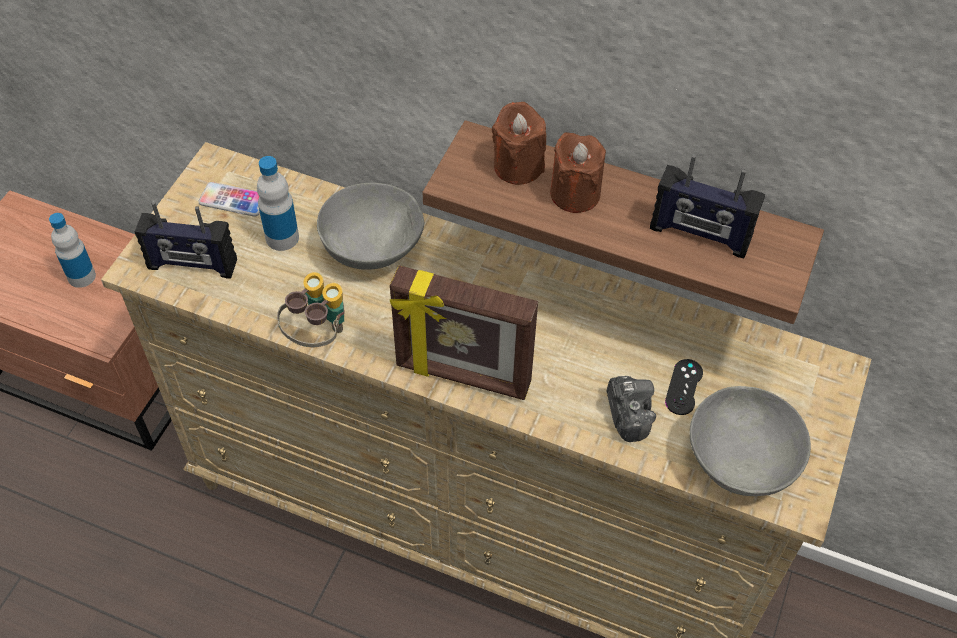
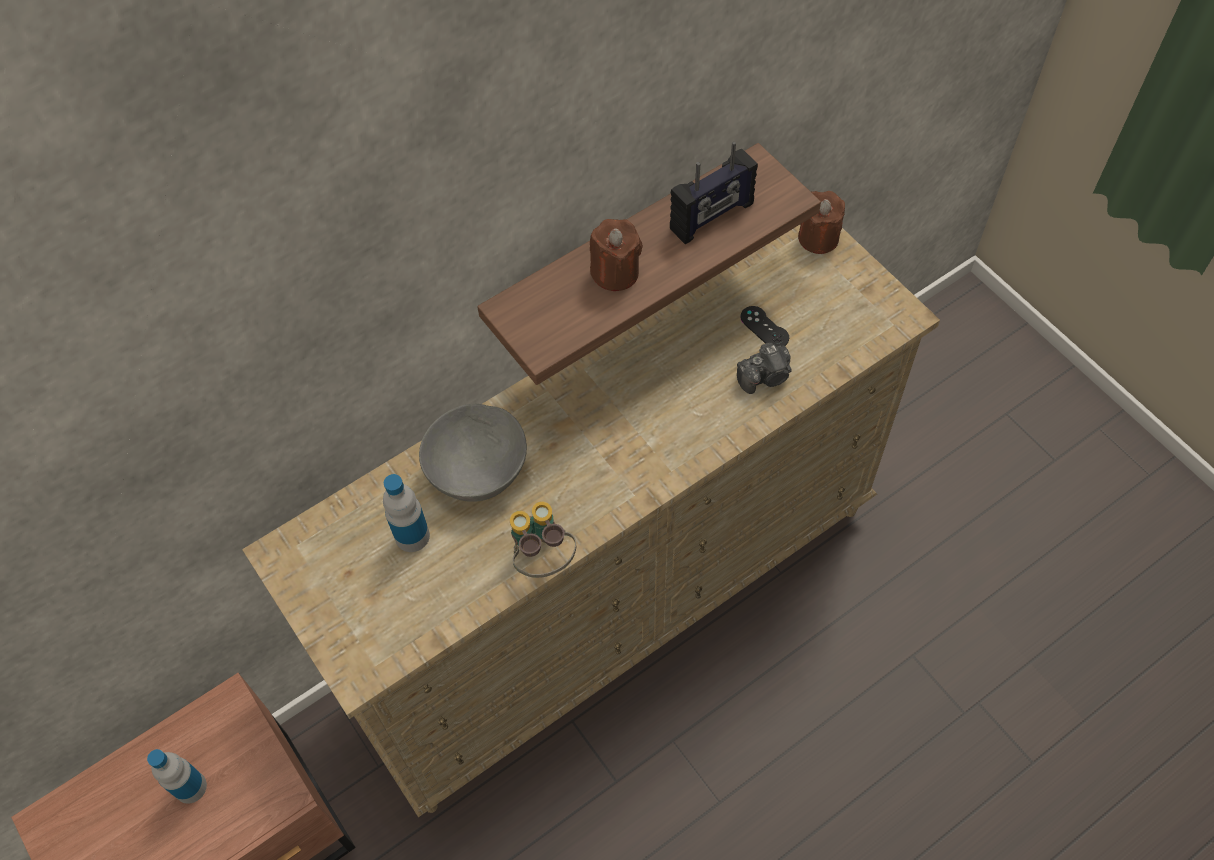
camera: 55 degrees left, 5 degrees up
(192, 265) = (389, 626): radio -> none
(233, 200) = (336, 557): phone -> none
(462, 376) = (657, 470): picture frame -> none
(518, 166) = (558, 295): brown candle -> brown candle (818, 238)
(628, 414) = (765, 377): camera -> camera turned 135 degrees clockwise
(741, 461) = (849, 329): grey bowl -> none

